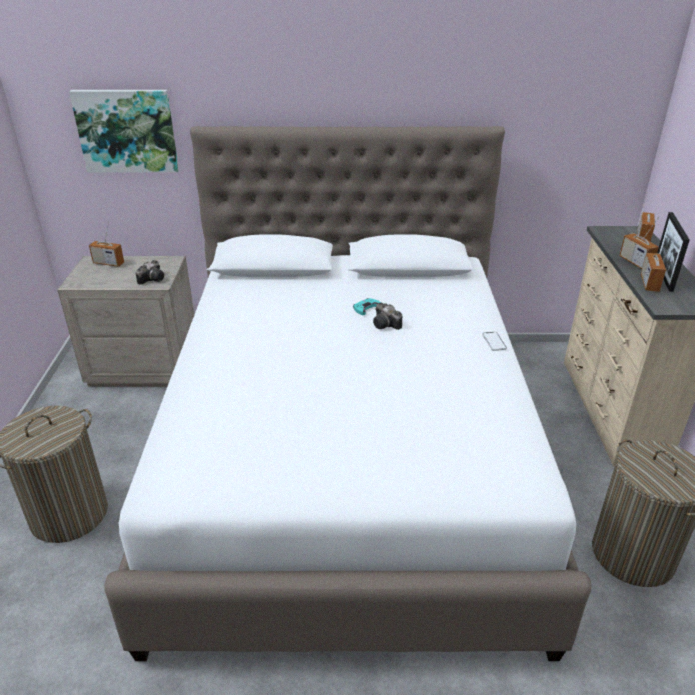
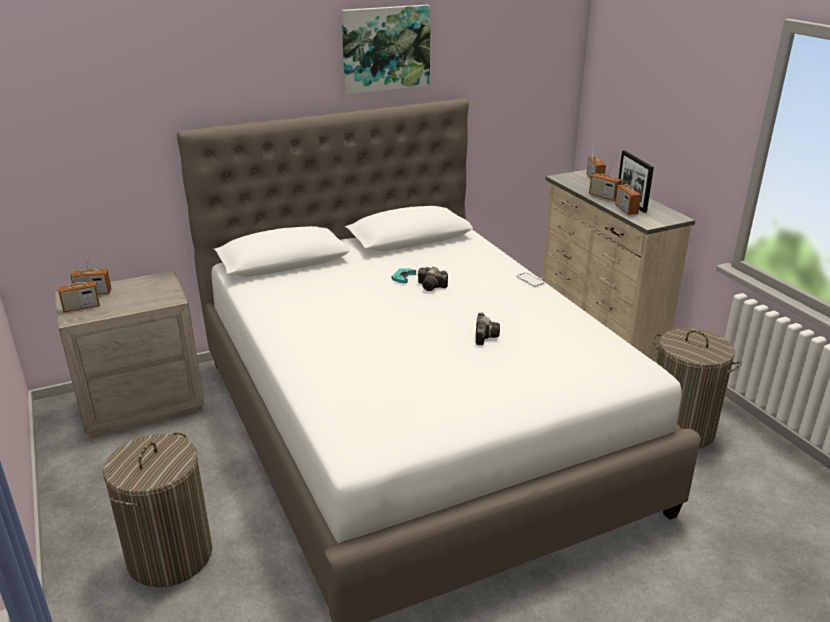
camera: 25 degrees left, 5 degrees down
(89, 274) = (81, 307): none -> radio
(127, 131) = (100, 145): picture -> picture (385, 48)
(153, 279) = (160, 297): camera -> camera (485, 336)

